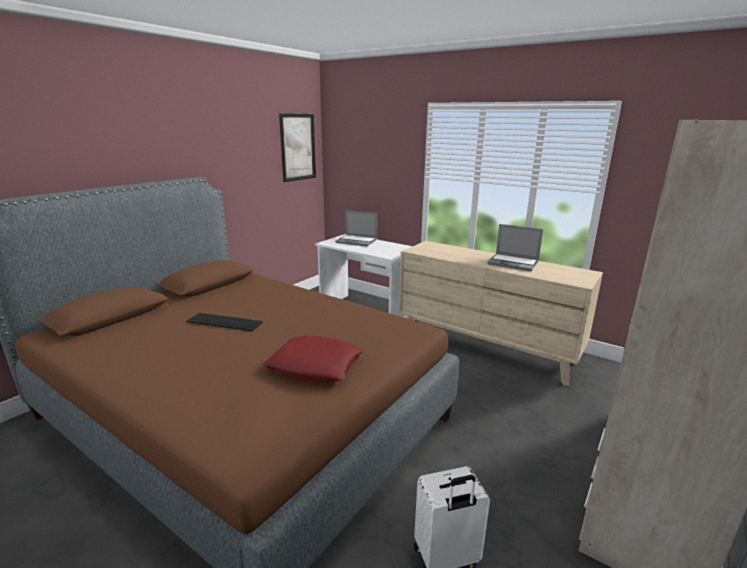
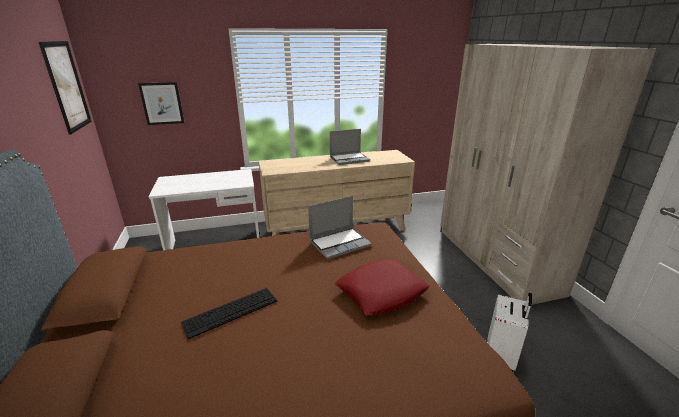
camera: 50 degrees left, 5 degrees up
(357, 241) = (188, 180): laptop -> laptop (340, 243)
(366, 170) = (162, 103): none -> picture

